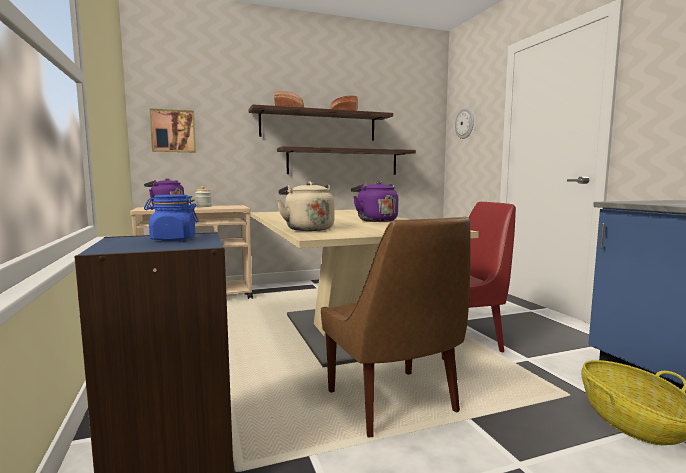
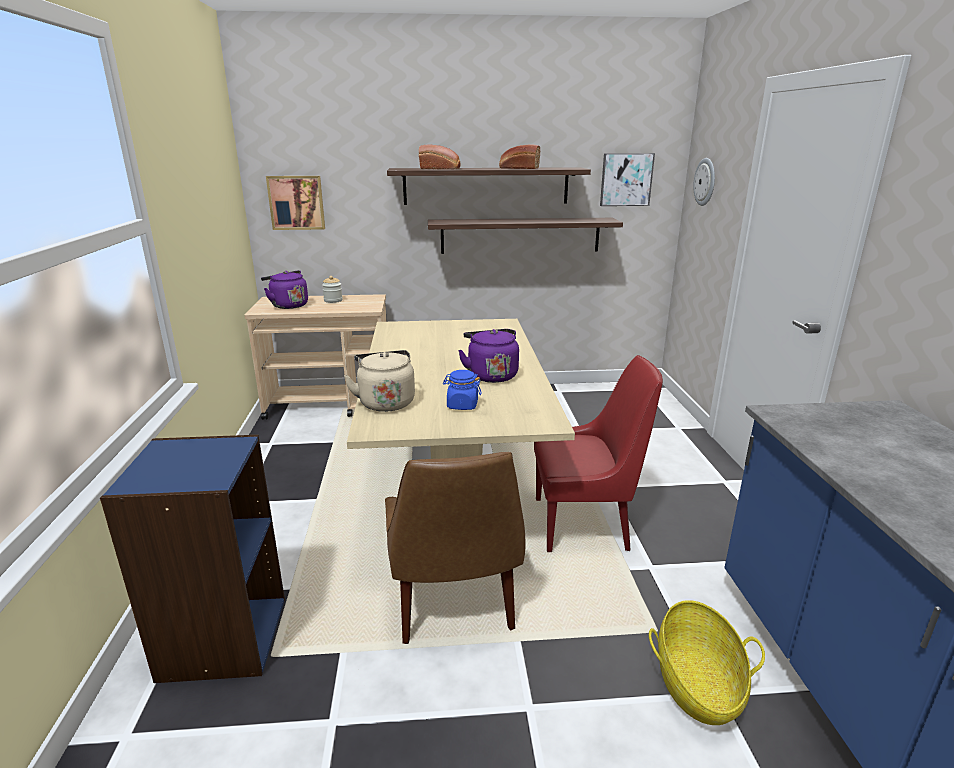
camera: 15 degrees right, 15 degrees up
(173, 239) = (202, 457): blue jar -> blue jar (462, 405)
(410, 126) = (626, 179): none -> picture

